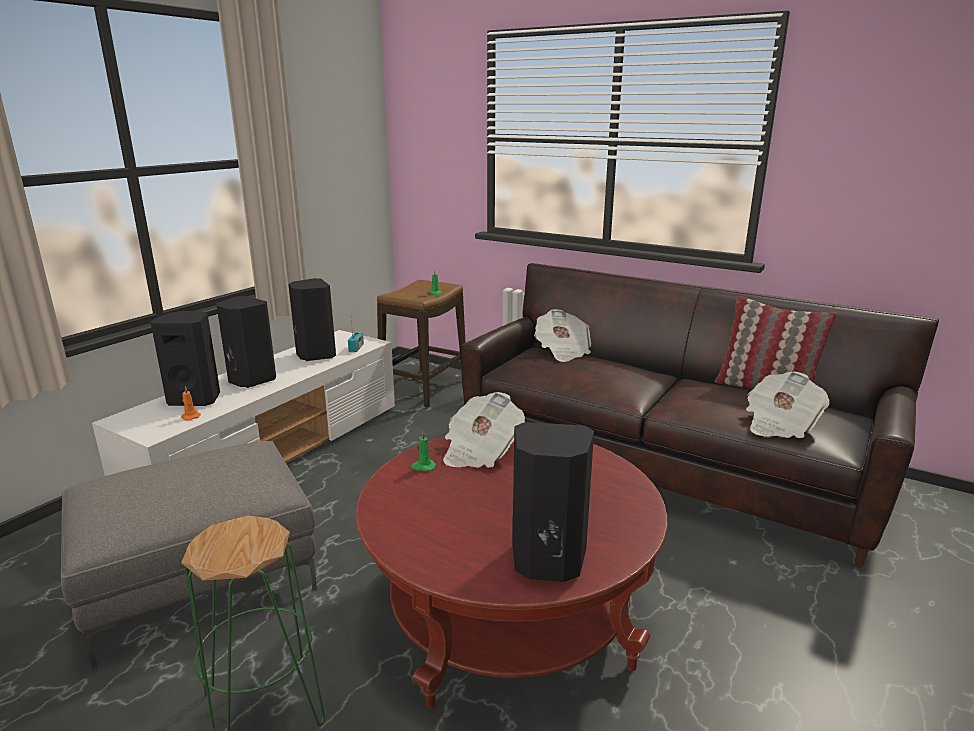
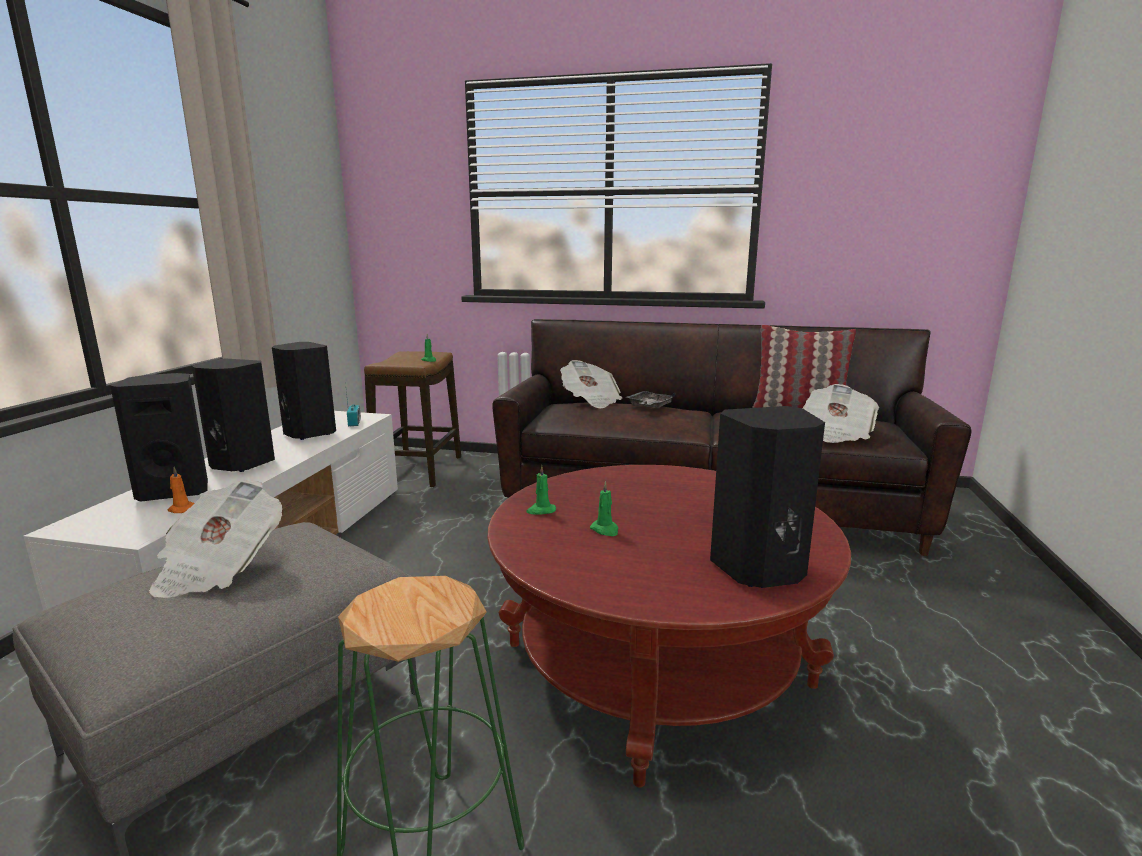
camera: 20 degrees left, 5 degrees down
(457, 496) = (605, 530): none -> green candle
(480, 451) = (590, 488): newspaper -> newspaper (219, 568)
(612, 365) = (649, 406): none -> grey tray

